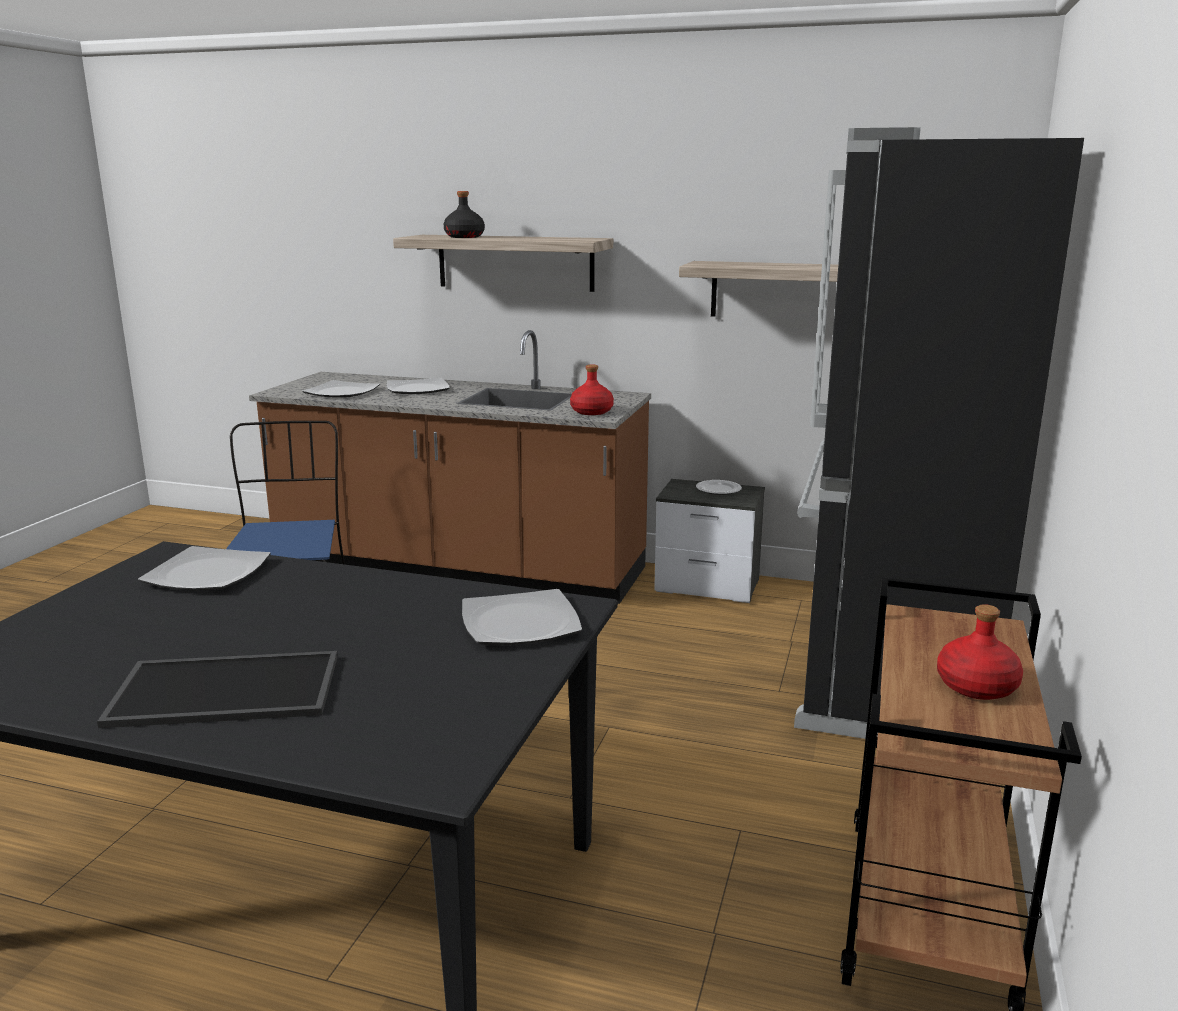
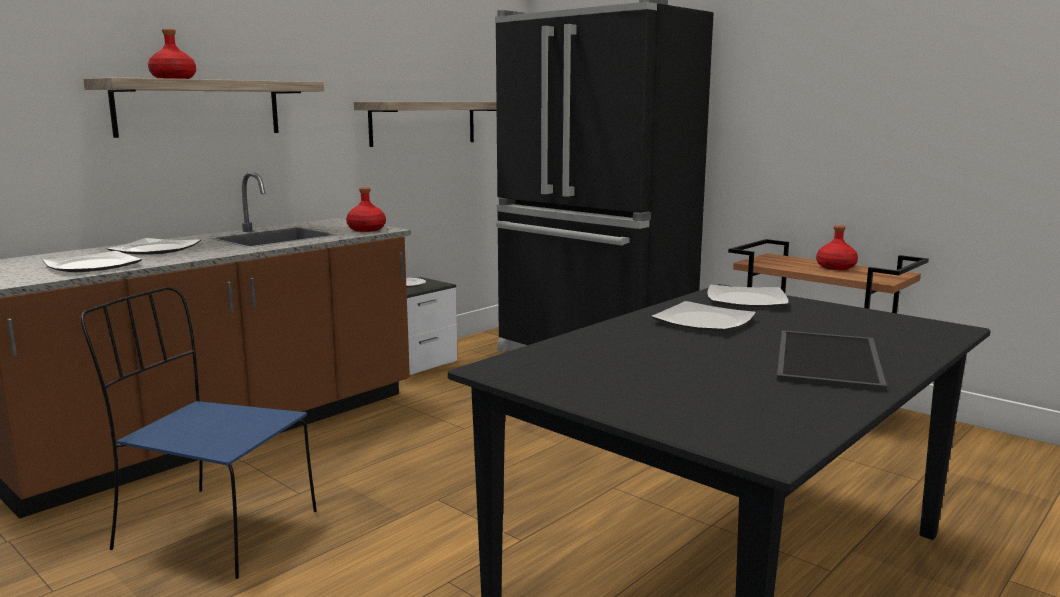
camera: 65 degrees left, 5 degrees down
(208, 573) = (572, 357): plate -> plate (703, 321)
(464, 237) = (173, 78): black bottle -> red bottle

